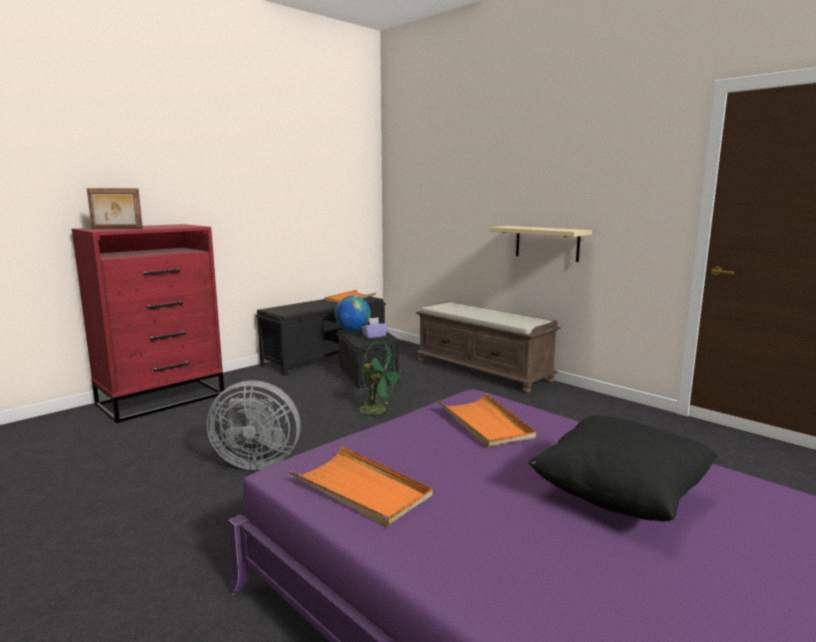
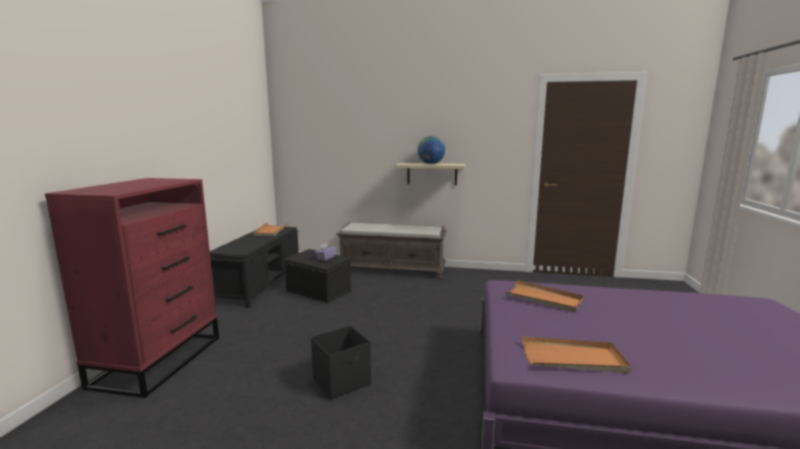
camera: 35 degrees left, 0 degrees up
(116, 229) = (119, 189): picture frame -> none
(256, 461) = (342, 381): grey fan -> black storage box
(353, 331) = (300, 257): globe -> globe (431, 164)
(379, 410) = (369, 315): green fan -> none
(620, 497) = (669, 317): black pillow -> none

